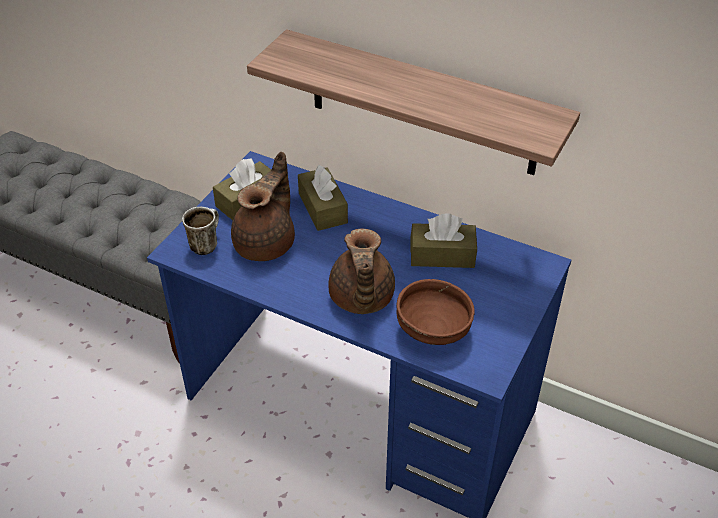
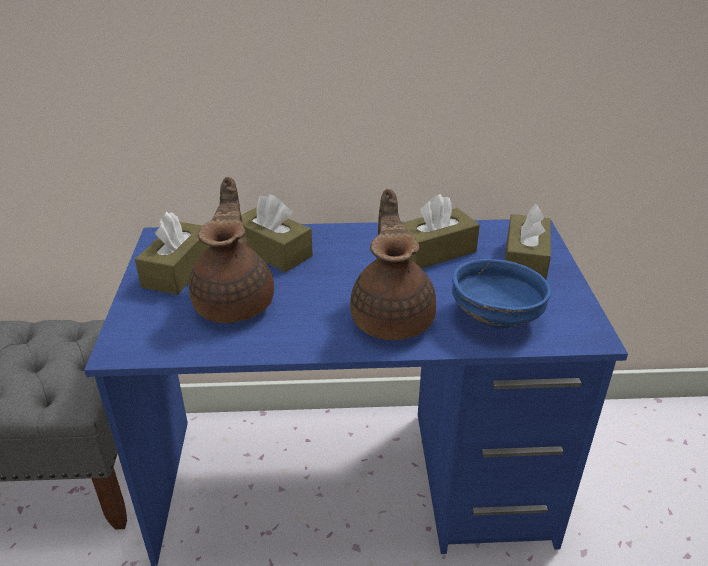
camera: 30 degrees left, 10 degrees down
(205, 243) = (157, 328): mug -> none
(360, 299) = (393, 317): brown teapot -> brown teapot turned 150 degrees counterclockwise
(422, 104) = (365, 88): shelf -> none
(434, 329) = (496, 316): brown bowl -> blue bowl
(504, 292) = (525, 262): none -> brown tissue box

